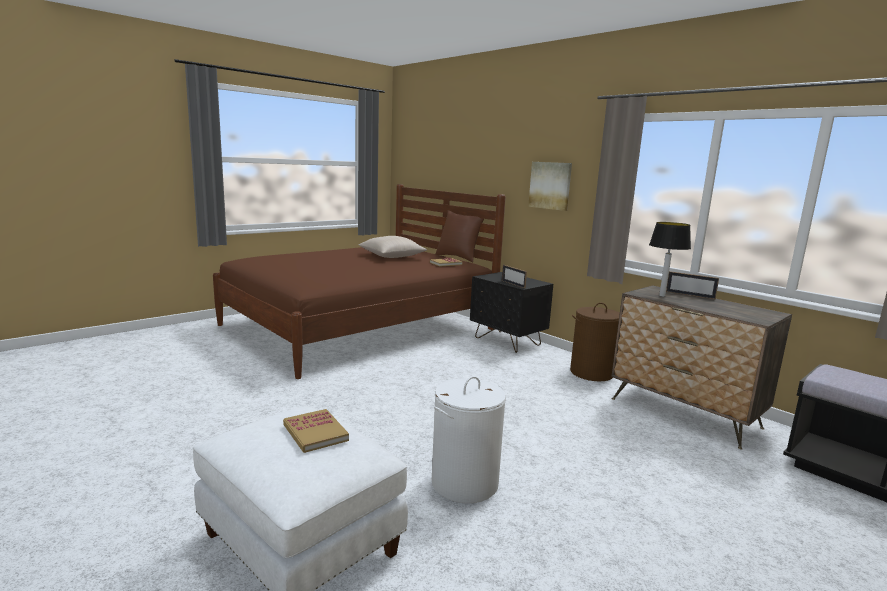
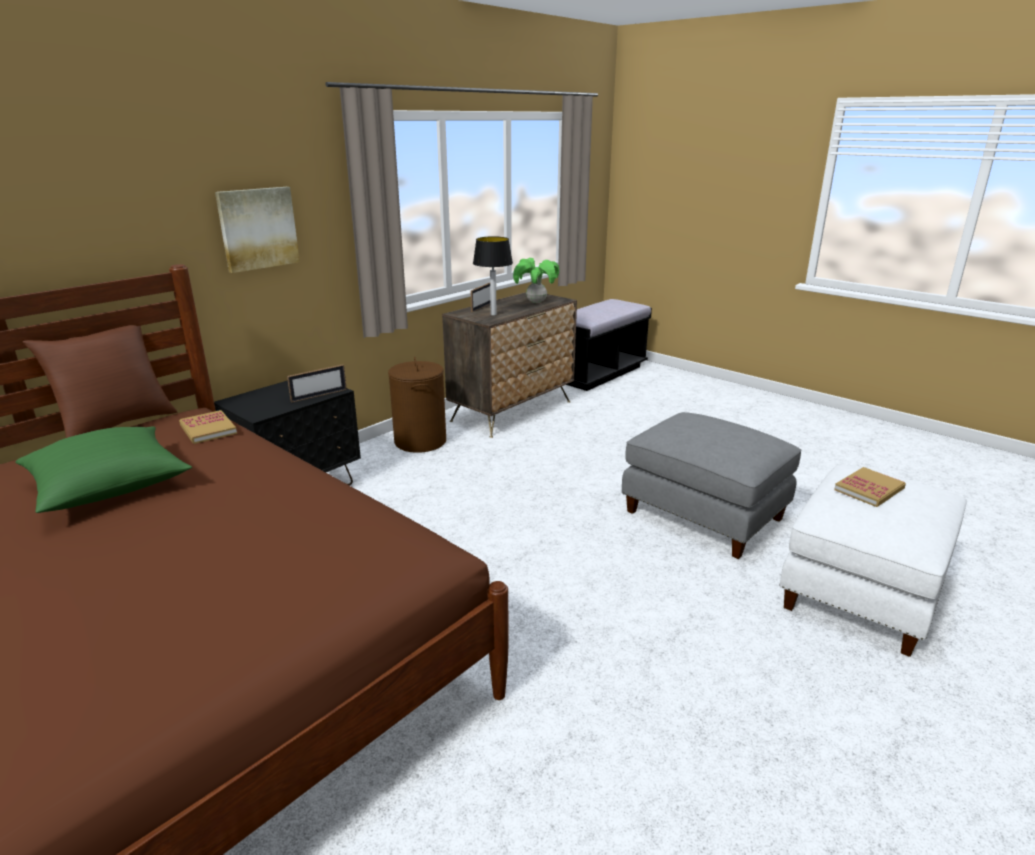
camera: 95 degrees left, 10 degrees up
(392, 256) = (108, 486): beige pillow -> green pillow
(464, 483) = (705, 515): white laundry basket -> grey ottoman
(733, 311) = (536, 302): none -> potted plant

